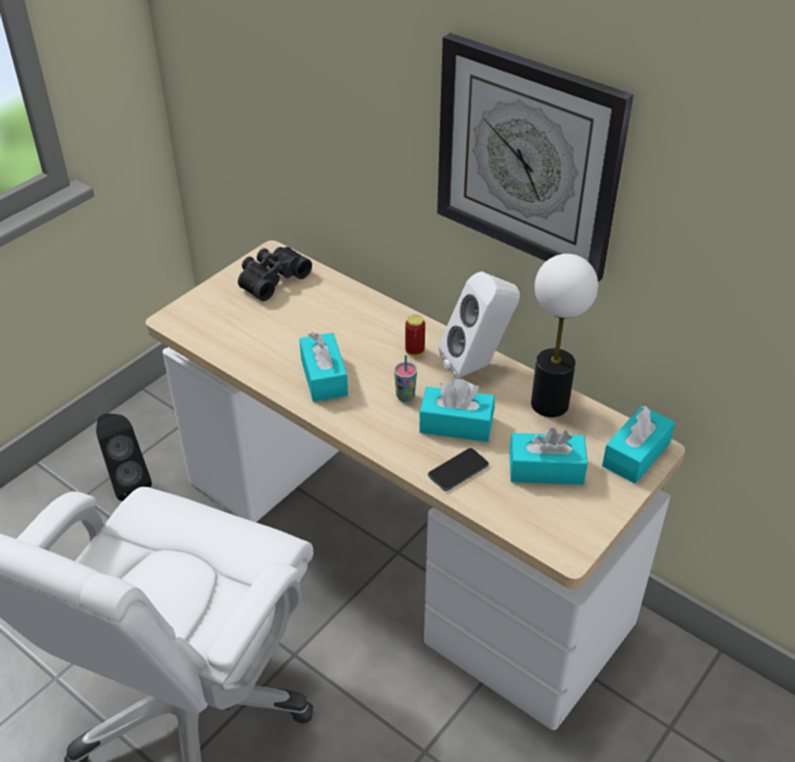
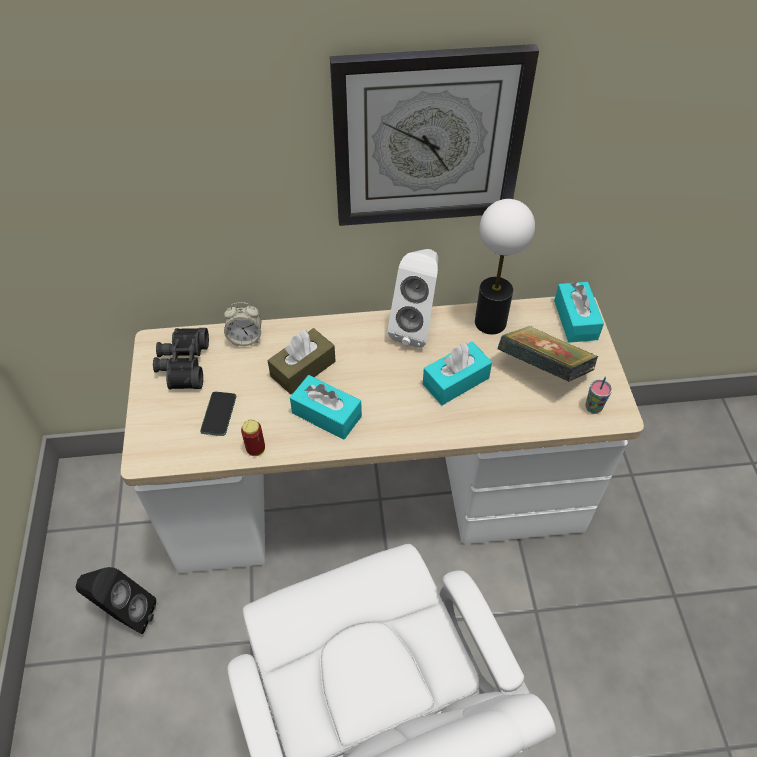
camera: 45 degrees left, 10 degrees up
(336, 290) = (245, 338): none -> alarm clock
(349, 336) = (303, 369): none -> brown tissue box
(405, 396) = (399, 386): cup -> cup (593, 408)
(414, 351) = (363, 347): can -> can (256, 449)
(458, 470) = (497, 413): phone -> phone (218, 414)
(546, 469) = (543, 370): turquoise tissue box -> book

